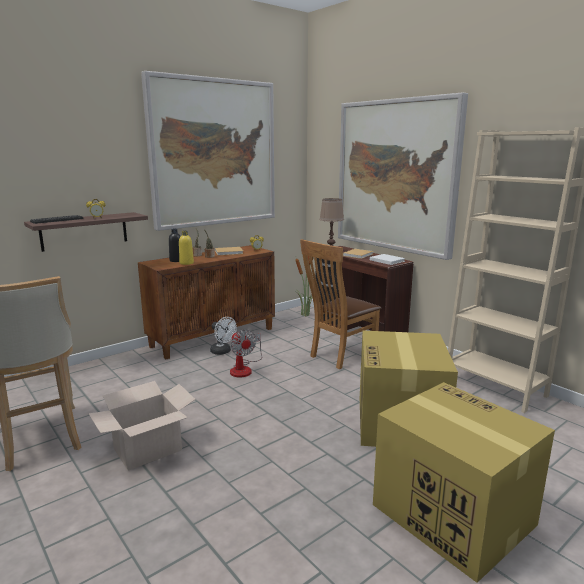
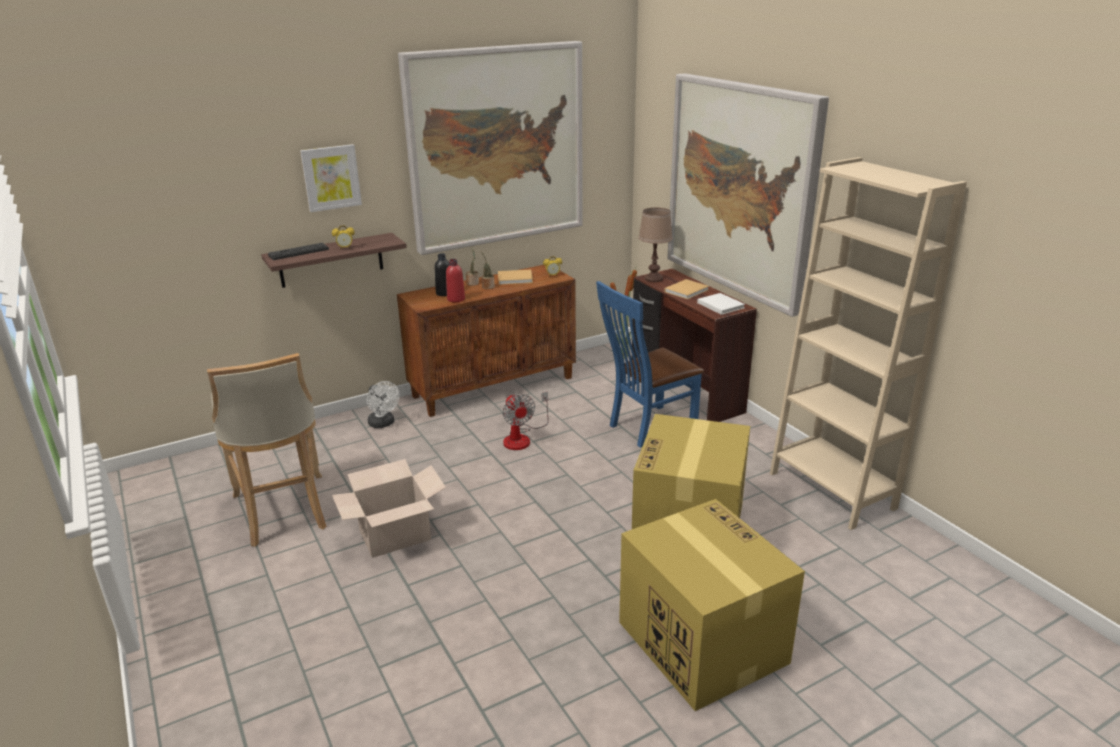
camera: 10 degrees right, 10 degrees up
(86, 163) = (331, 177): none -> picture
(186, 263) = (456, 299): yellow bottle -> red bottle
(223, 352) = (501, 410): white fan -> white fan (383, 424)
(339, 356) = (647, 427): brown chair -> blue chair

